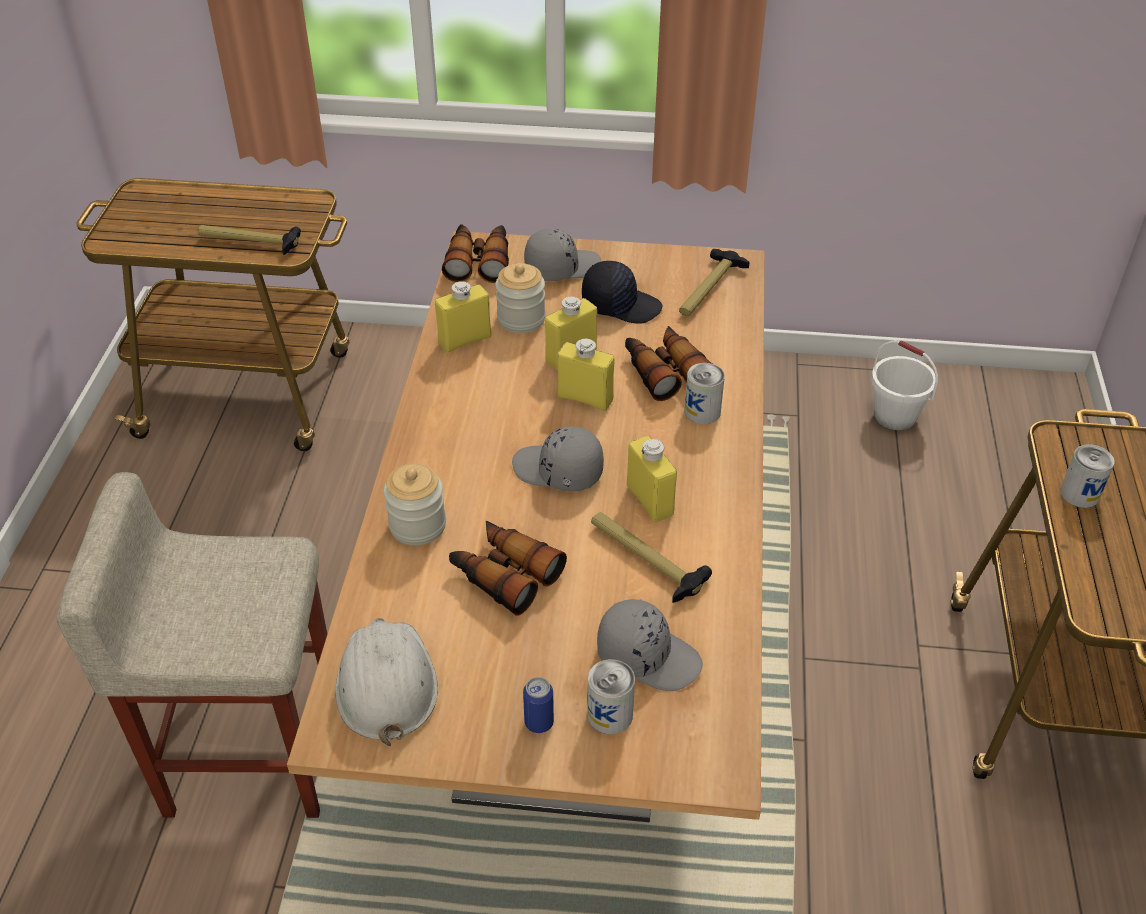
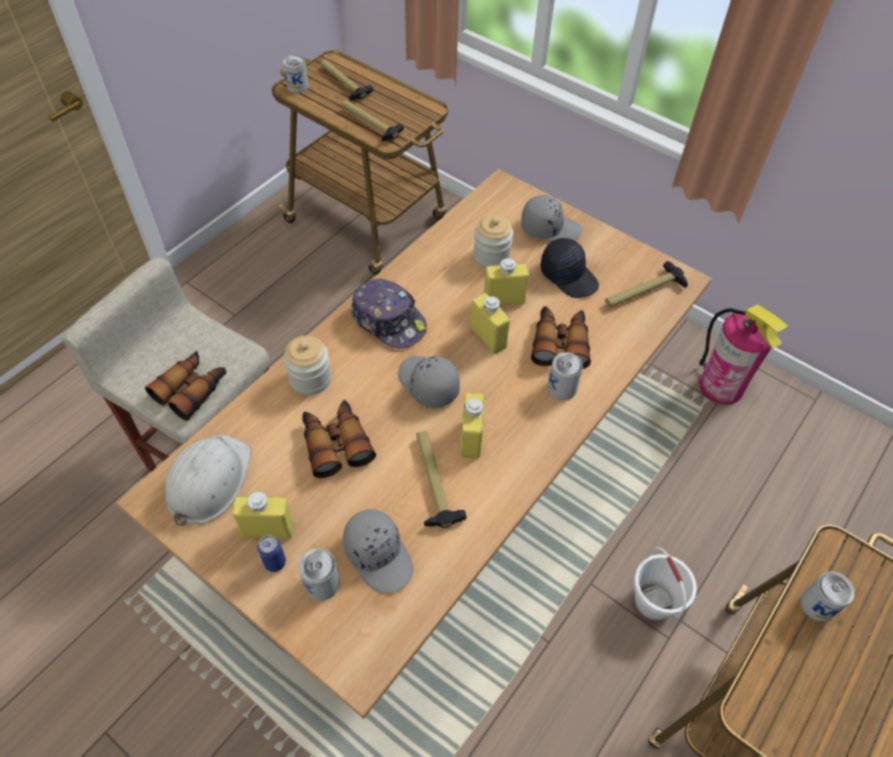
camera: 30 degrees right, 10 degrees up
(116, 234) = (297, 86): none -> can
(175, 211) = (343, 83): none -> hammer
(459, 428) = (389, 321): none -> cap
(465, 340) = (442, 255): yellow bottle -> yellow bottle (268, 529)
(479, 261) = (497, 199): binoculars -> binoculars (192, 389)
(790, 398) = (721, 386): none -> fire extinguisher
(894, 416) = (792, 438): white bucket -> white bucket (653, 601)

